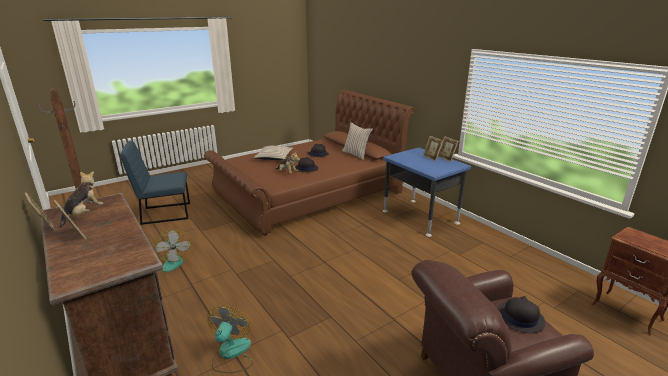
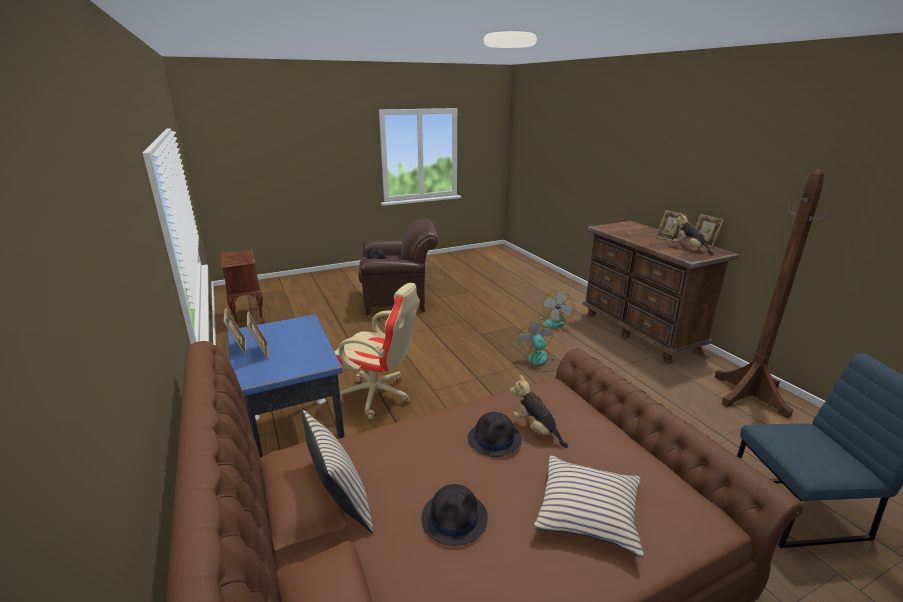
camera: 170 degrees left, 0 degrees up
(84, 214) = (689, 248): plush toy -> plush toy turned 120 degrees clockwise
(172, 262) = (669, 396): fan -> fan (540, 362)
(390, 240) = (380, 397): none -> beige office chair

